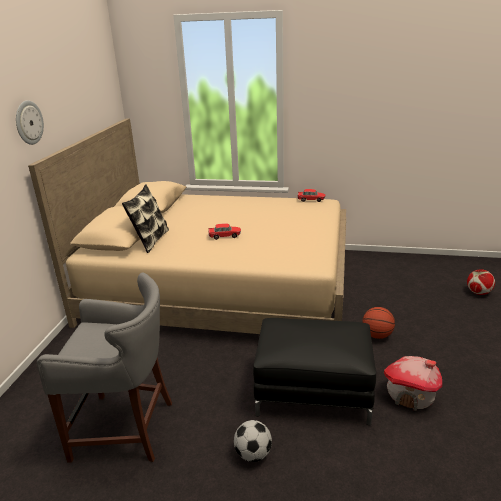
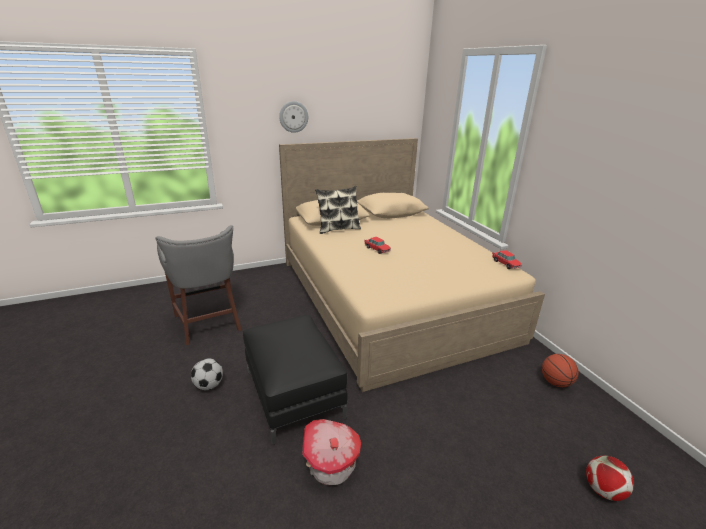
camera: 55 degrees right, 0 degrees up
(377, 335) = (408, 412): basketball -> basketball (555, 382)

